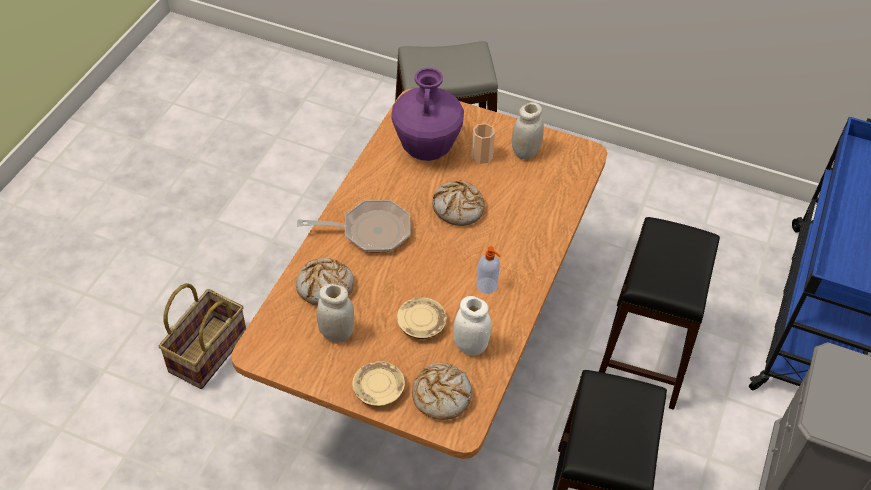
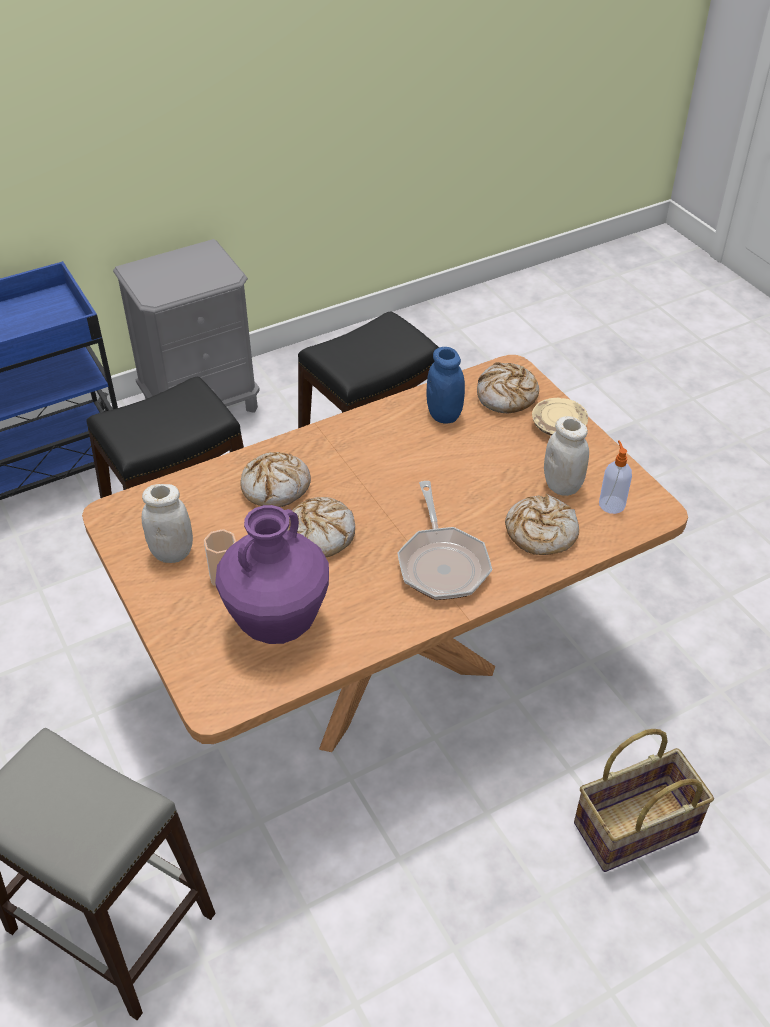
camera: 140 degrees left, 5 degrees down
(370, 231) = (442, 563): frying pan -> frying pan turned 135 degrees counterclockwise
(421, 323) = (471, 452): beige plate -> none
(470, 346) = (444, 415): white jar -> blue jar
(487, 286) = (375, 449): soap dispenser -> soap dispenser (611, 504)
(518, 222) = (276, 487): none -> bread

